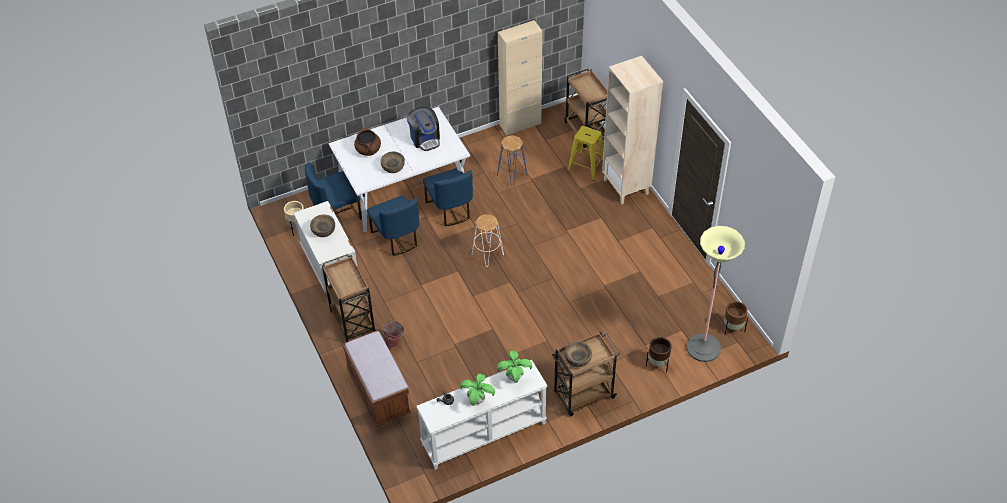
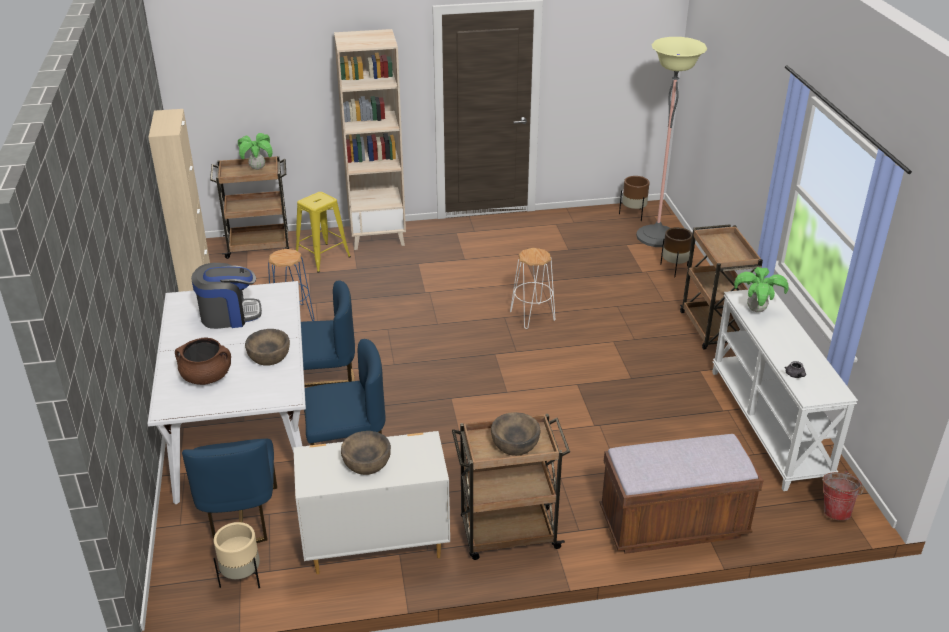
camera: 75 degrees left, 15 degrees down
(394, 342) = (571, 489): bucket -> bucket (835, 510)
(478, 400) = (795, 346): potted plant -> potted plant (257, 168)
(487, 254) = (433, 365): white stool -> white stool (532, 316)
(578, 359) = (732, 255): brown bowl -> brown bowl (515, 443)

